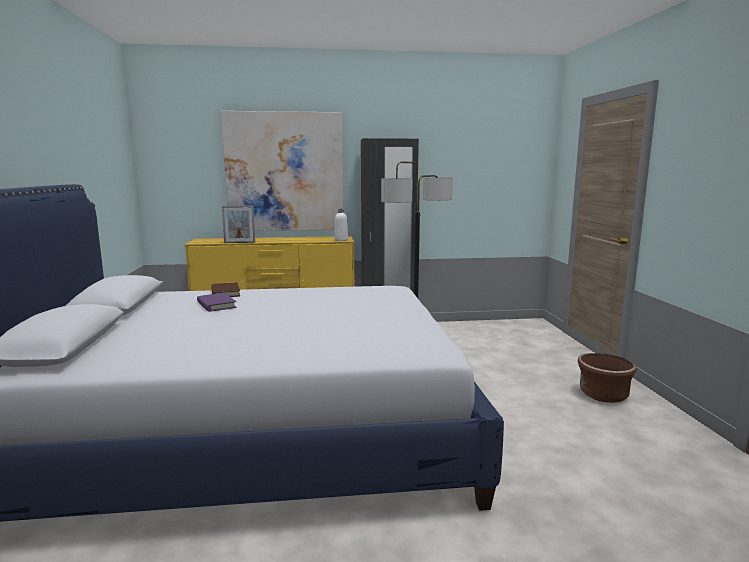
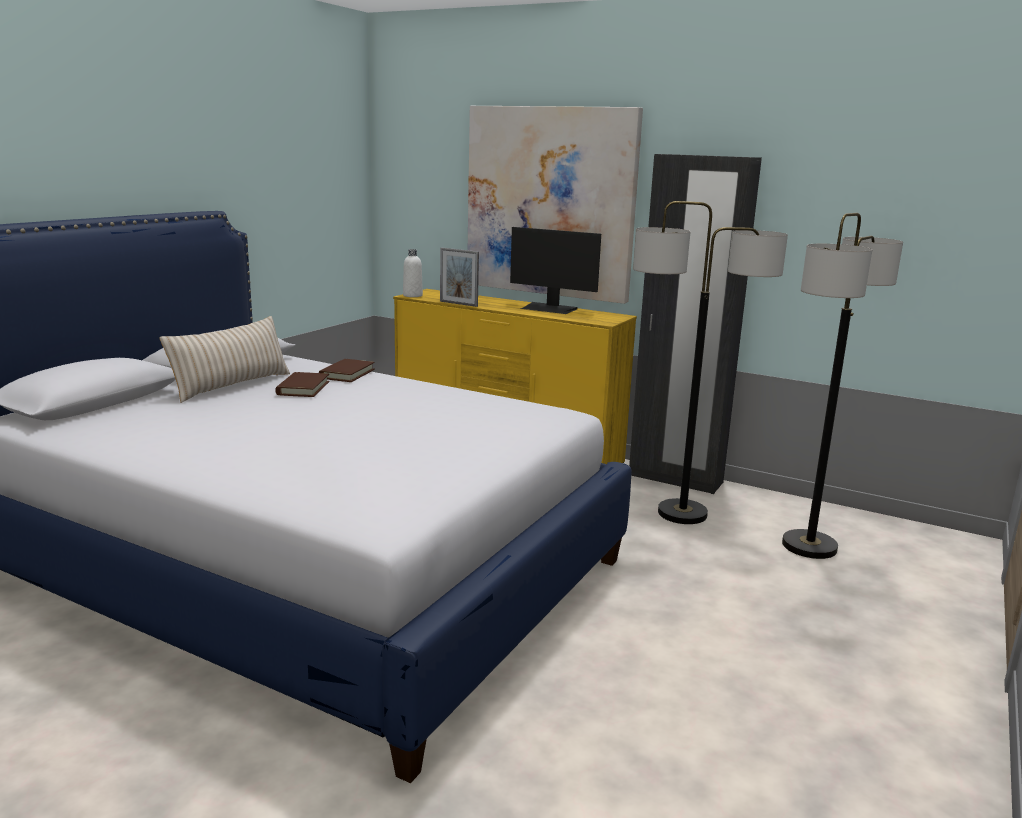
camera: 35 degrees right, 5 degrees up
(159, 313) = (232, 385): none -> beige pillow
(216, 305) = (303, 388): purple book -> brown book
(298, 238) = (549, 308): none -> monitor
(341, 240) = (599, 321): white bottle -> white bottle (412, 295)
(485, 340) = (809, 546): none -> floor lamp
(603, 395) = (879, 715): brown planter -> none

